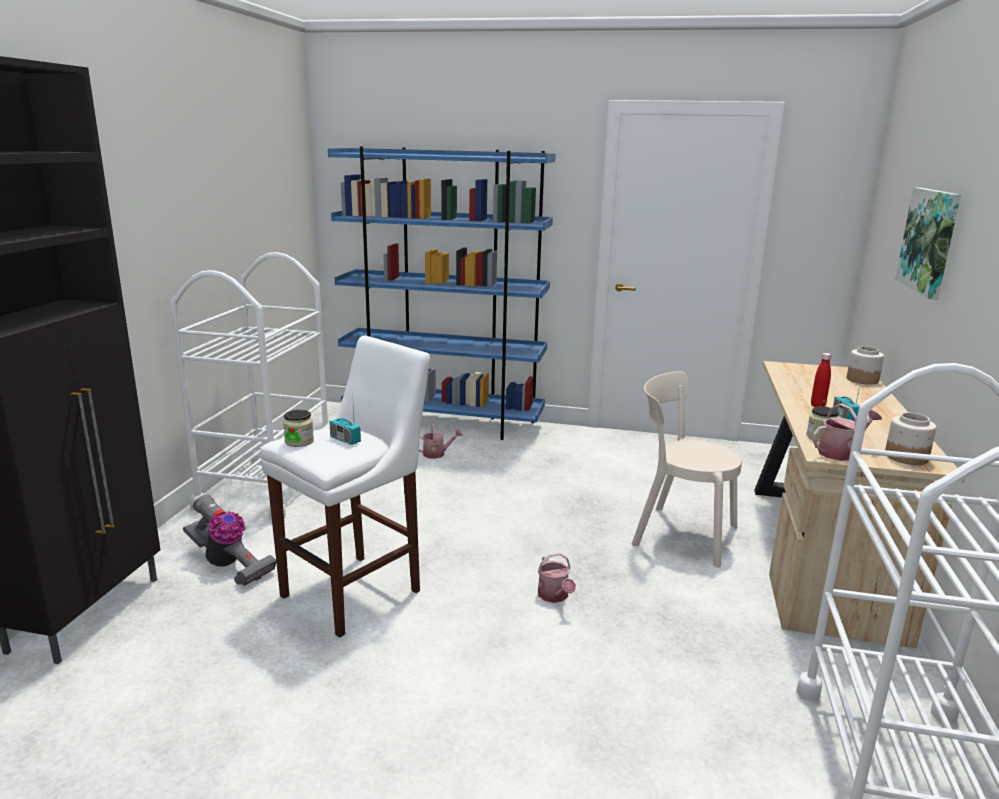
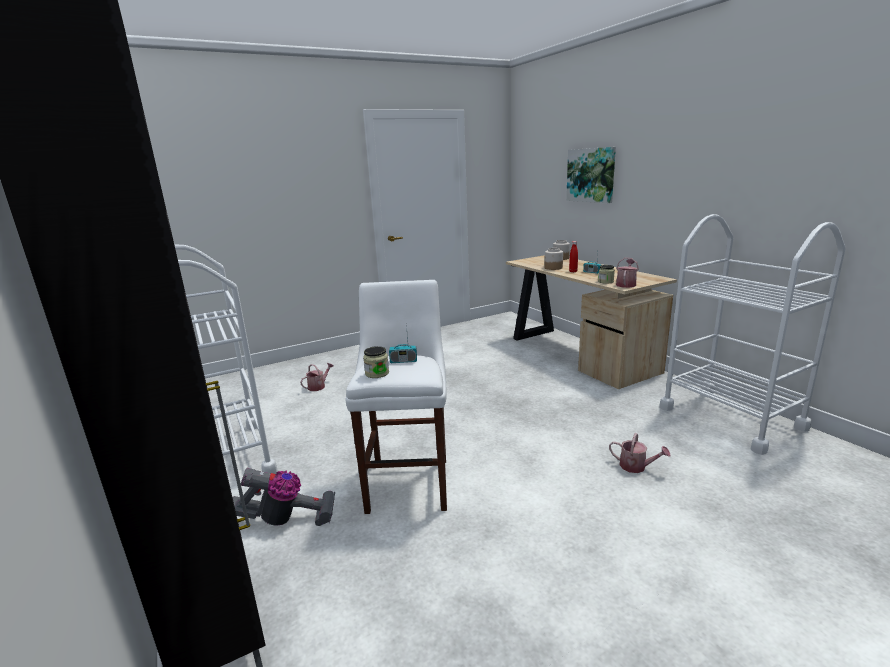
camera: 40 degrees left, 0 degrees up
(444, 423) = (290, 368): blue bookcase -> none
(554, 596) = (515, 425): watering can -> watering can (636, 467)
(679, 534) = (517, 370): beige chair -> none
(905, 457) = (646, 279): jar -> jar (553, 268)

